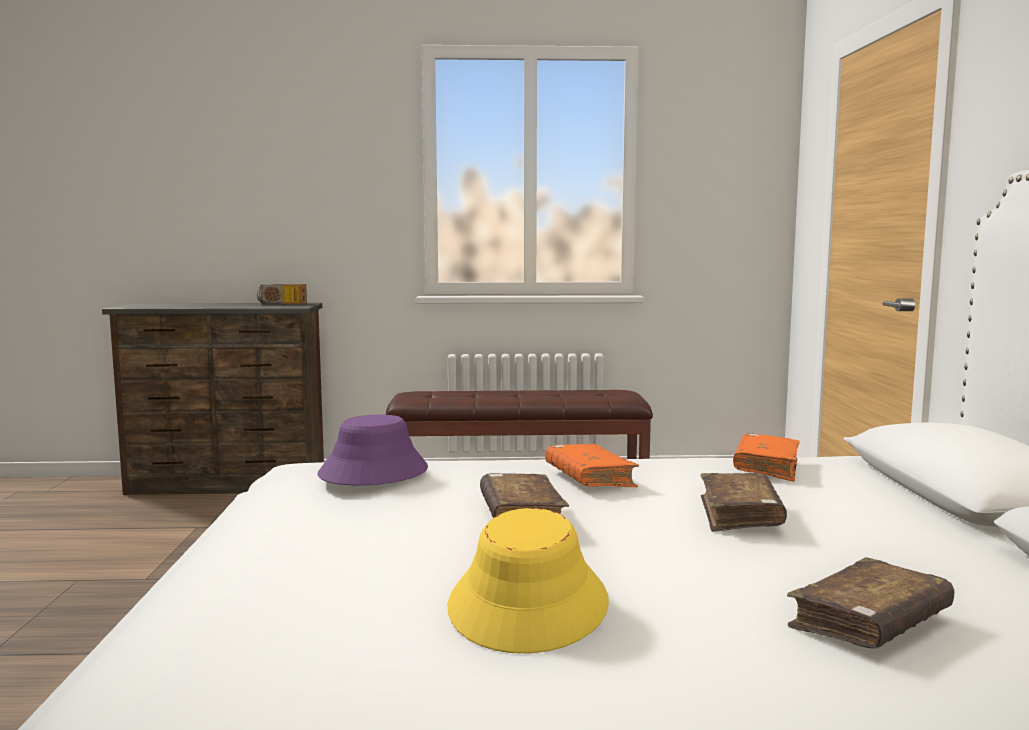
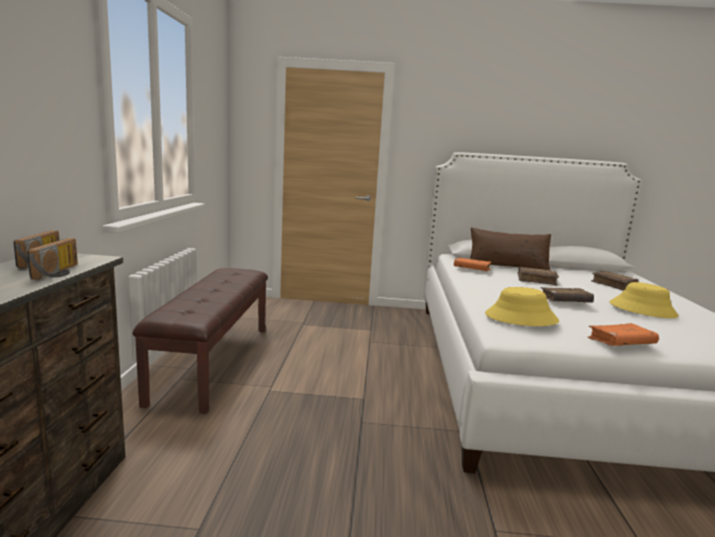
camera: 85 degrees left, 5 degrees up
(250, 306) = (60, 272): none -> radio
(373, 472) = (521, 318): purple hat -> yellow hat
(589, 478) = (501, 289): orange book -> orange book (621, 343)
(888, 501) = (507, 266): none -> brown pillow

